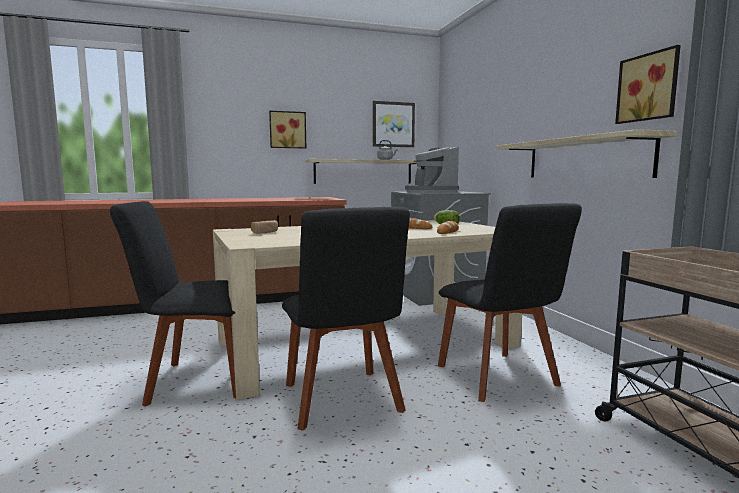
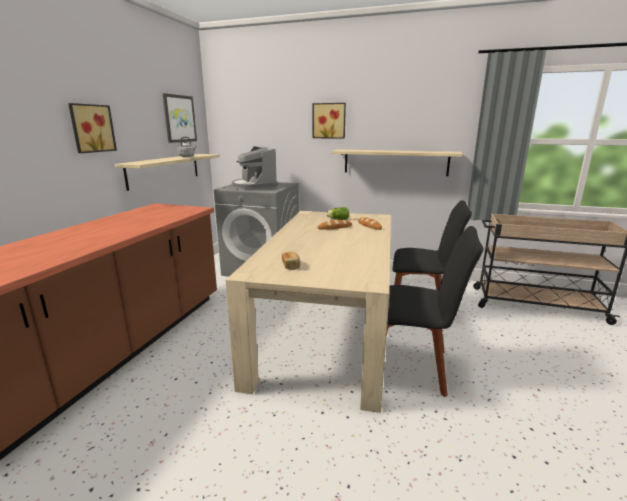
camera: 55 degrees left, 10 degrees up
(196, 381) = (322, 427): black chair -> none
(430, 192) = (254, 187): coffee machine -> coffee machine turned 45 degrees clockwise
(649, 87) = (443, 125): picture -> picture (329, 121)

